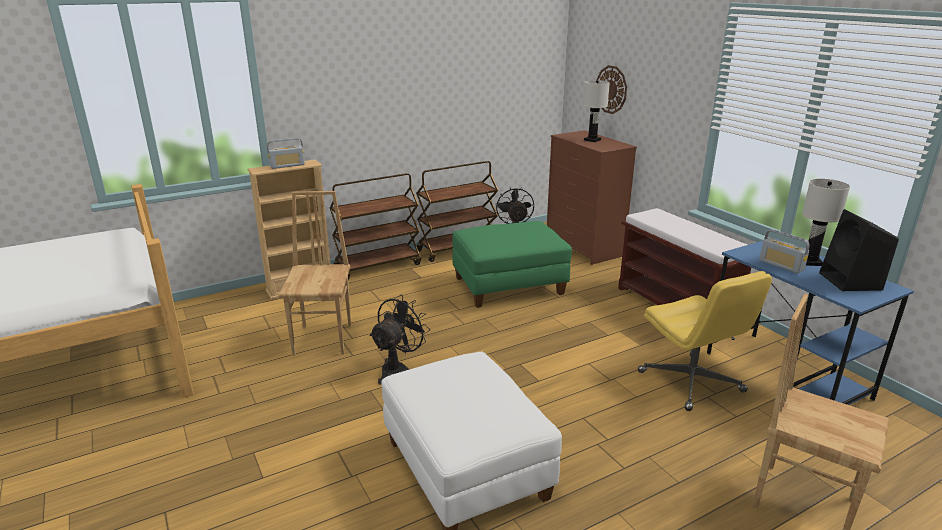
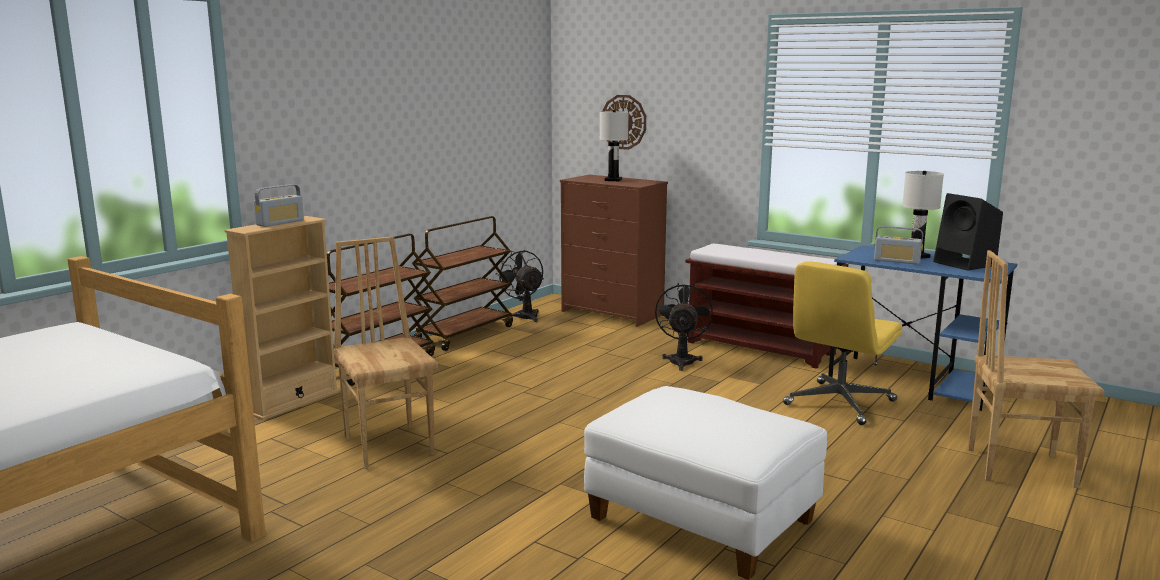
camera: 25 degrees left, 10 degrees down
(398, 369) = (521, 454): black fan -> black fan (682, 360)
(508, 286) = (566, 359): green ottoman -> none
(691, 382) = (839, 403): yellow office chair -> yellow office chair turned 90 degrees clockwise

